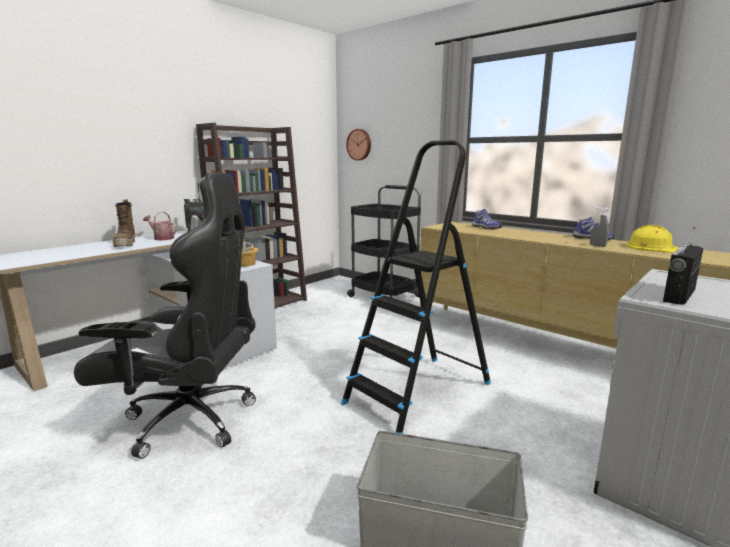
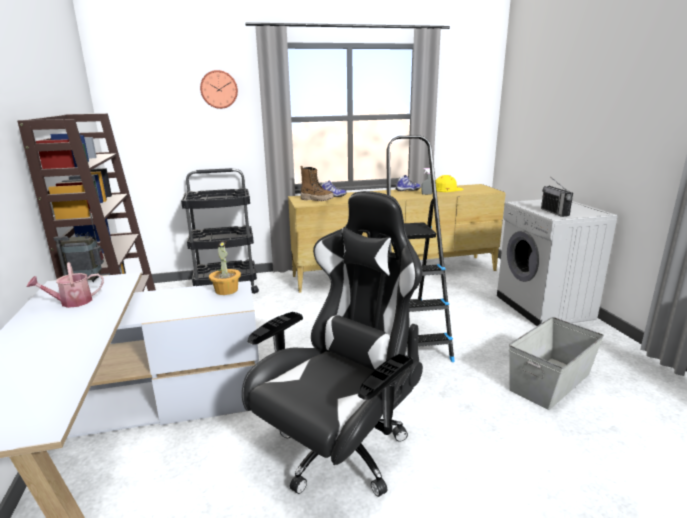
camera: 55 degrees left, 5 degrees up
(126, 244) = (67, 327): boot -> boot (317, 199)
(359, 144) = (140, 126): wall clock -> wall clock (219, 89)

